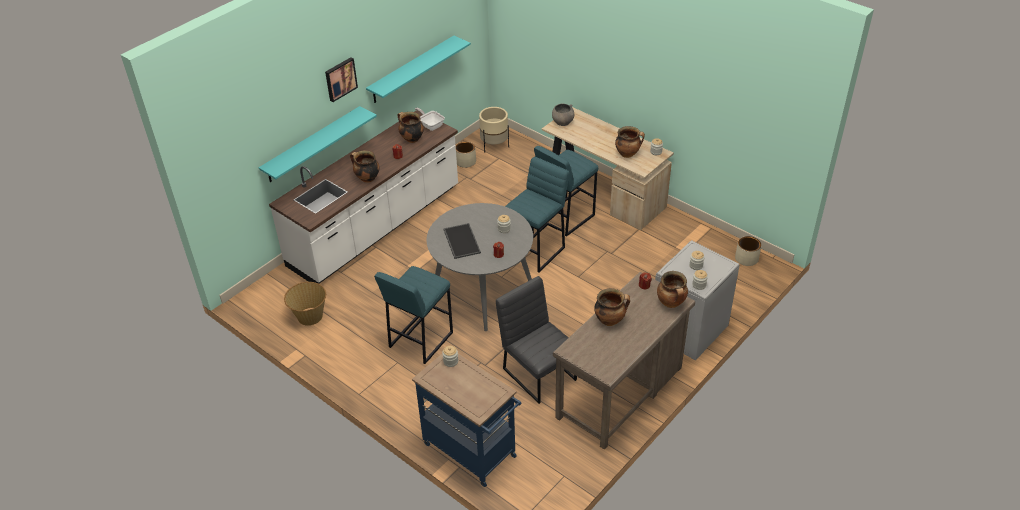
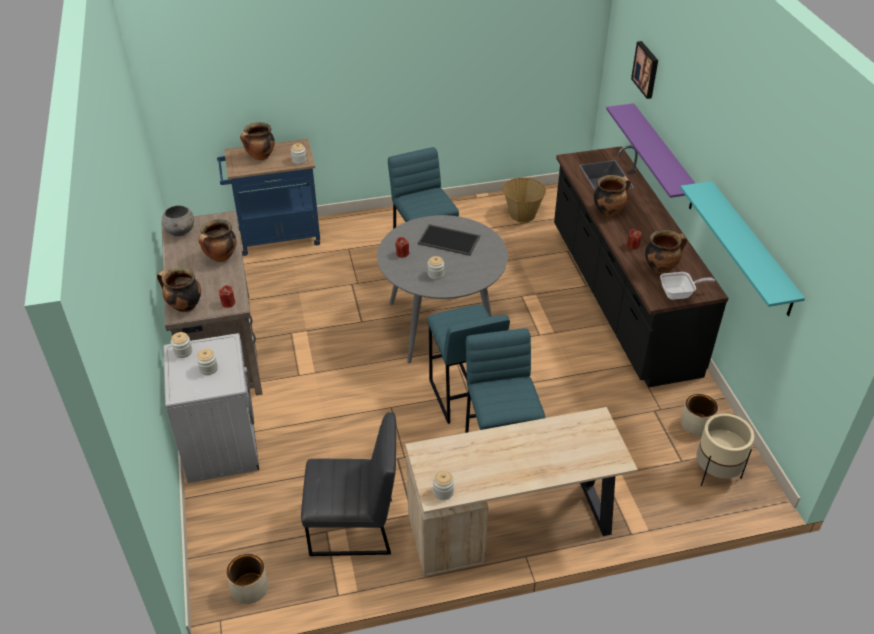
camera: 125 degrees right, 0 degrees up
(312, 144) = (663, 156): turquoise shelf -> purple shelf
(340, 79) = (701, 129): picture -> picture (646, 69)
(376, 227) = (620, 298): white counter -> black counter
(538, 372) = (305, 310): grey chair -> grey chair (354, 527)
(562, 122) = (602, 435): grey bowl -> grey bowl (181, 231)
(628, 154) = (467, 458): cooking pot -> cooking pot (260, 157)

